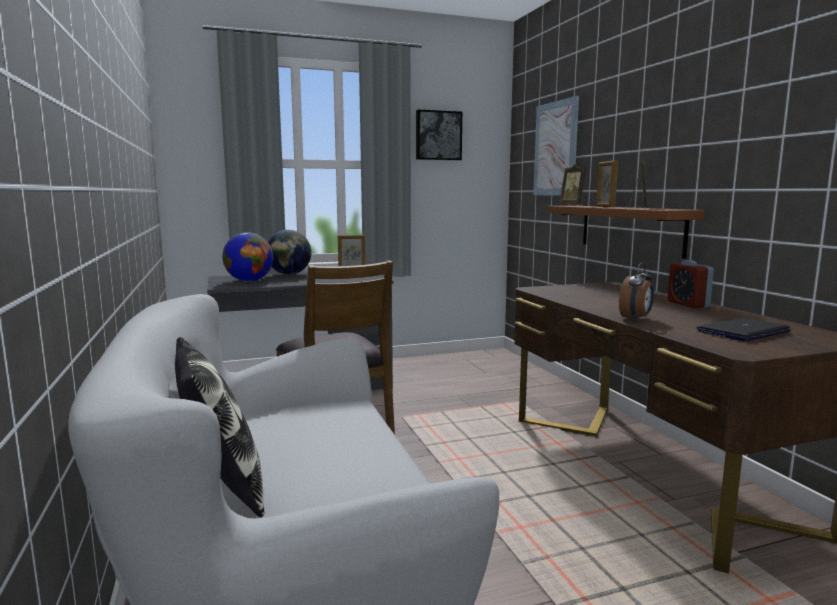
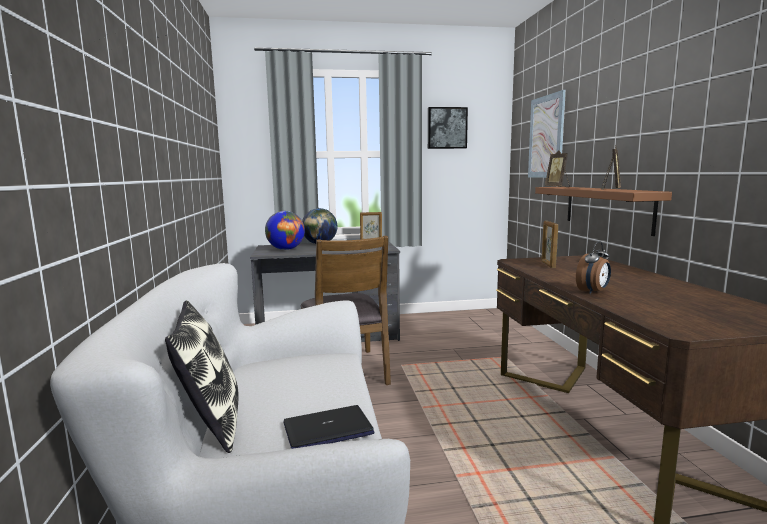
camera: 10 degrees right, 0 degrees up
(605, 206) = (583, 188): picture frame -> picture frame (548, 265)
(687, 304) = (651, 279): alarm clock -> none
(743, 331) = (694, 309): laptop -> laptop (328, 429)

